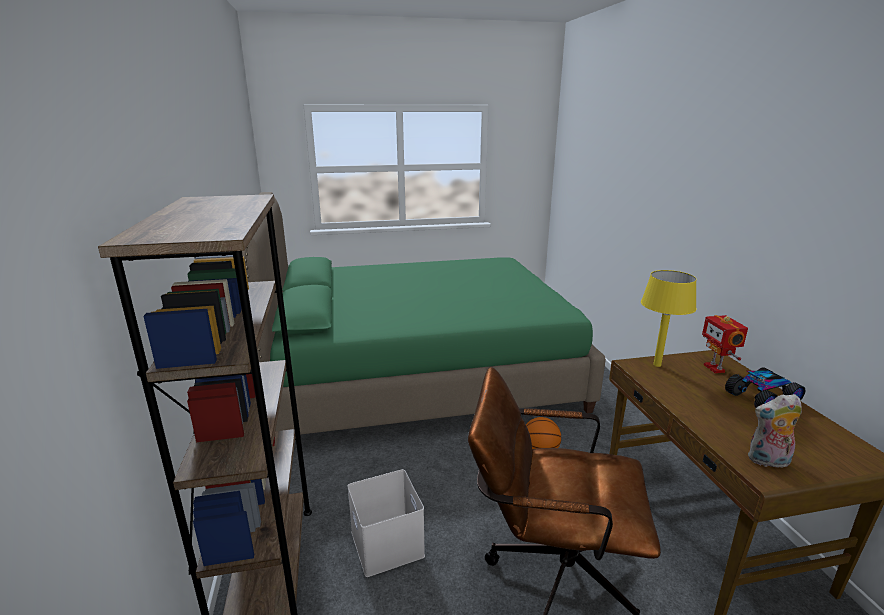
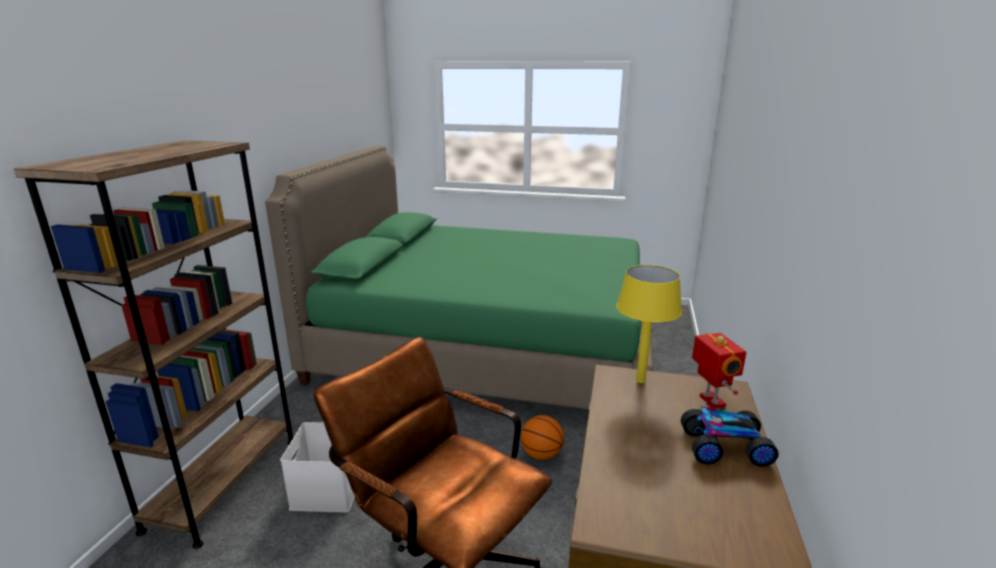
camera: 25 degrees right, 0 degrees up
(715, 368) = (710, 401): toy robot -> toy robot turned 150 degrees clockwise
(768, 461) = (626, 513): plush toy -> none

